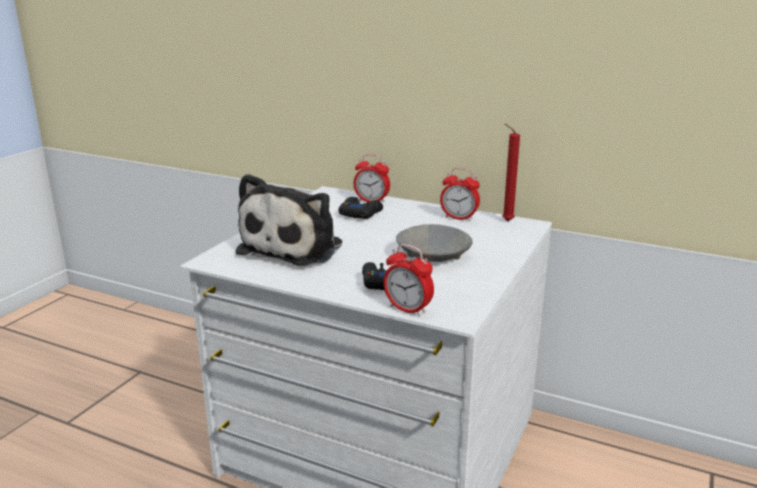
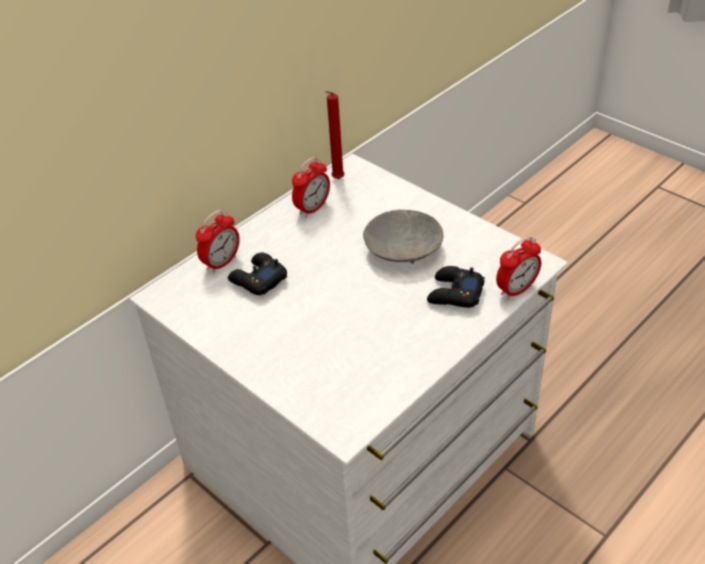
camera: 70 degrees left, 20 degrees up
(295, 247) = (337, 349): plush toy -> none

